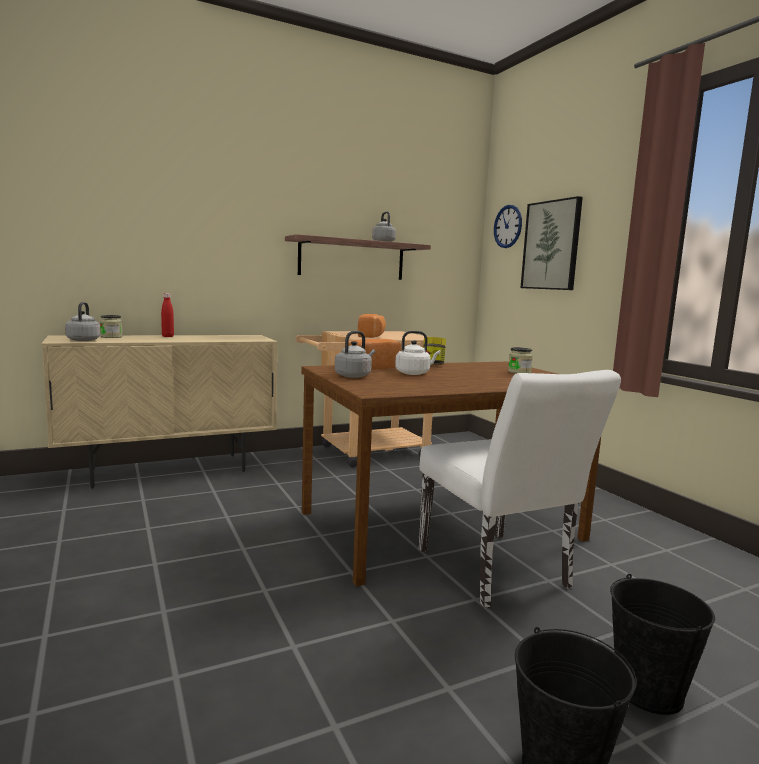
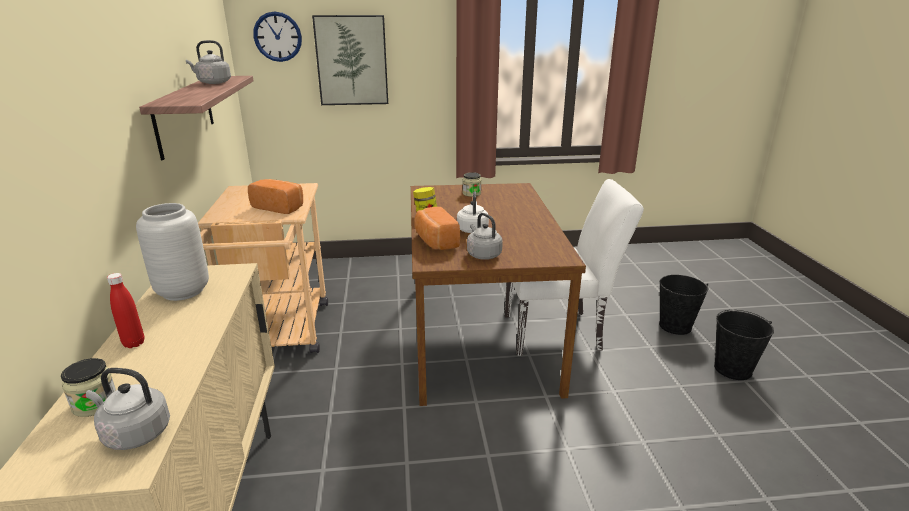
camera: 70 degrees left, 15 degrees up
(229, 337) = (182, 291): none -> grey vase

